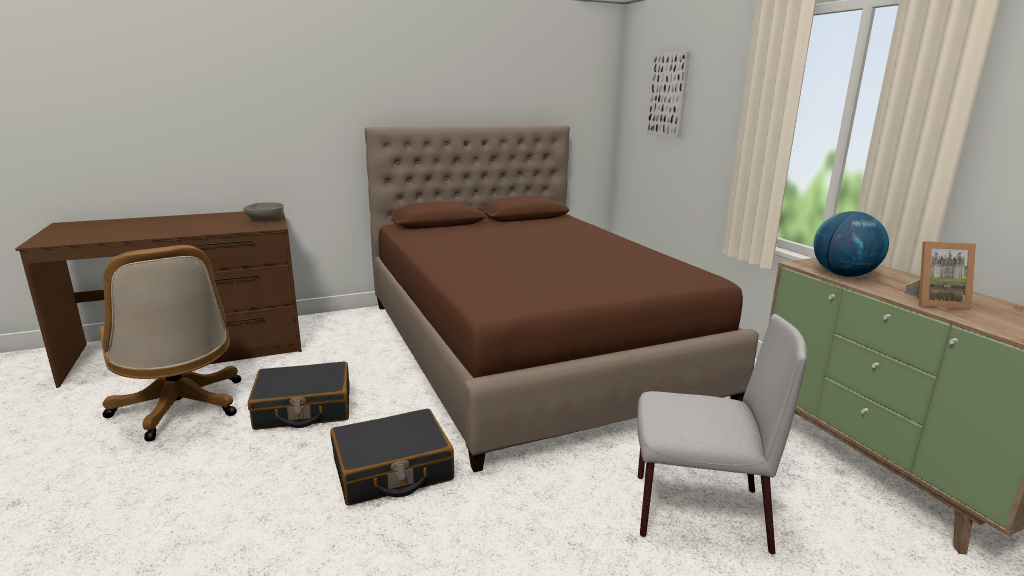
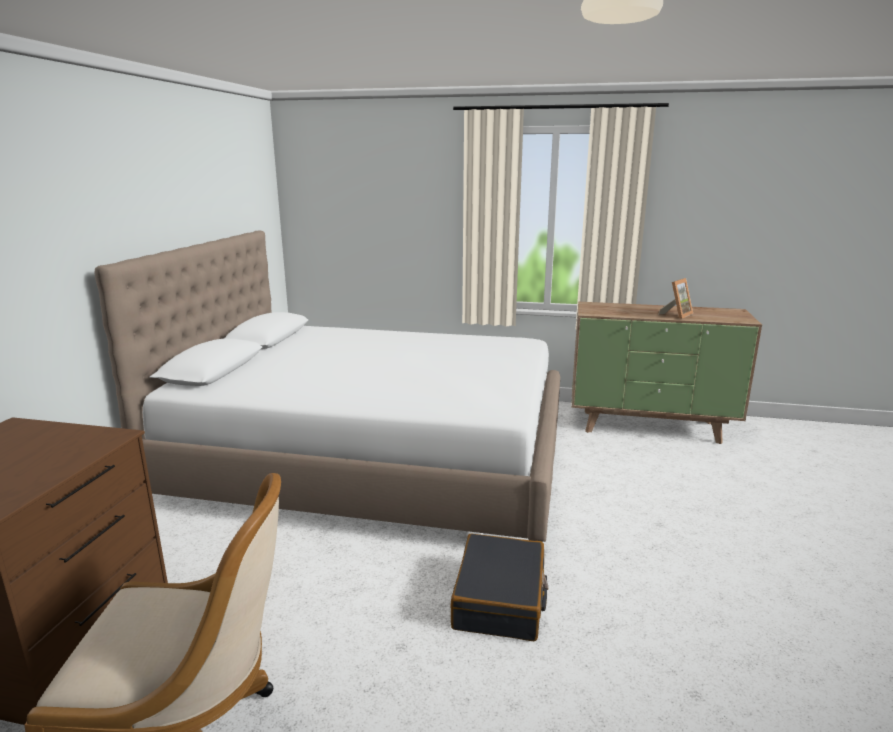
camera: 55 degrees left, 0 degrees up
(264, 220) = (62, 436): grey bowl -> none
(304, 408) = (323, 628): black suitcase -> none
(528, 348) = (372, 462): brown bed -> white bed
(668, 95) = (357, 193): picture -> none
(697, 512) = (648, 492): grey chair -> none
(843, 275) = (618, 313): globe -> none

